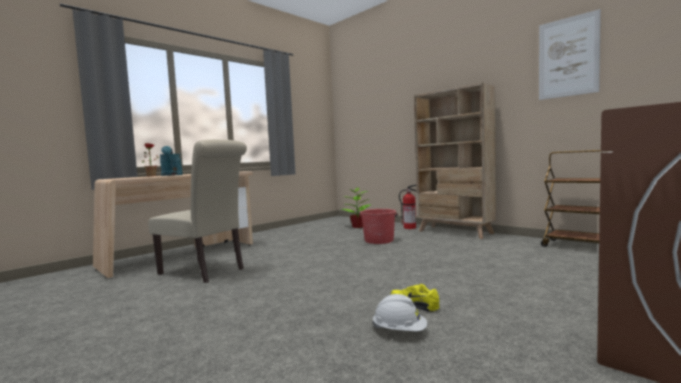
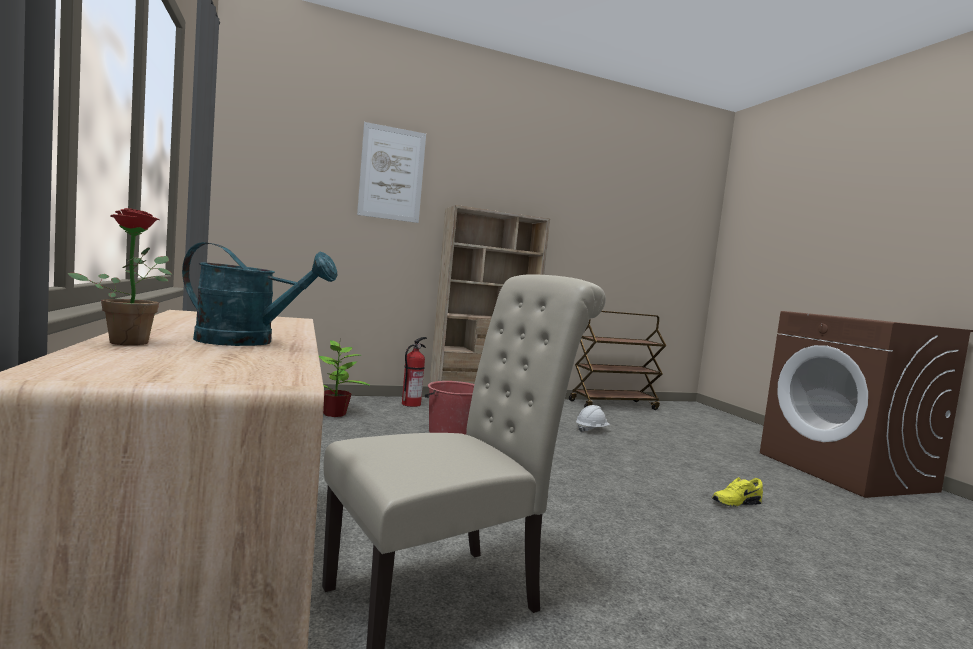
camera: 65 degrees left, 0 degrees up
(400, 331) = (810, 531): white hard hat -> white hard hat (591, 430)
(568, 57) = (598, 214): picture -> picture (391, 173)

